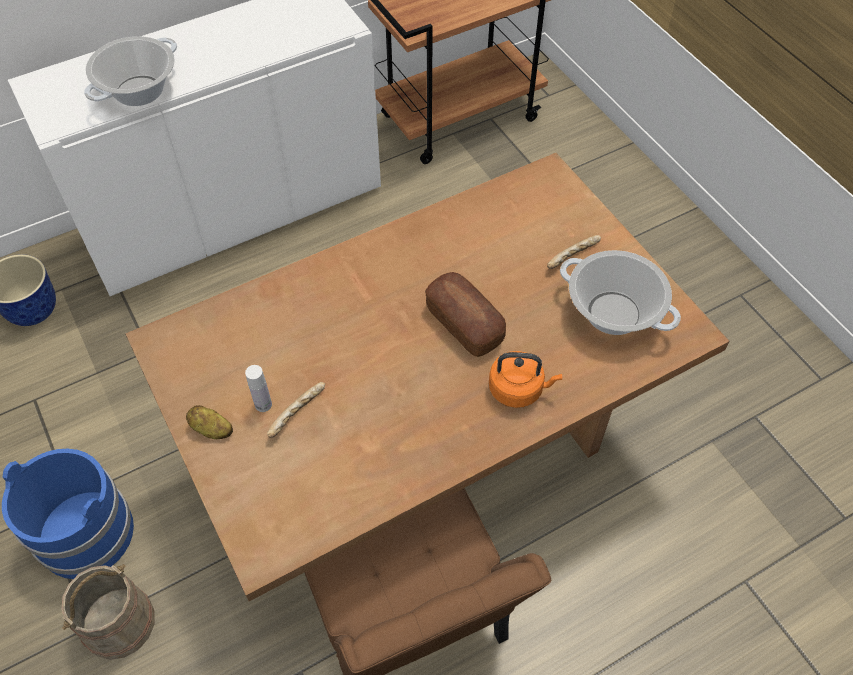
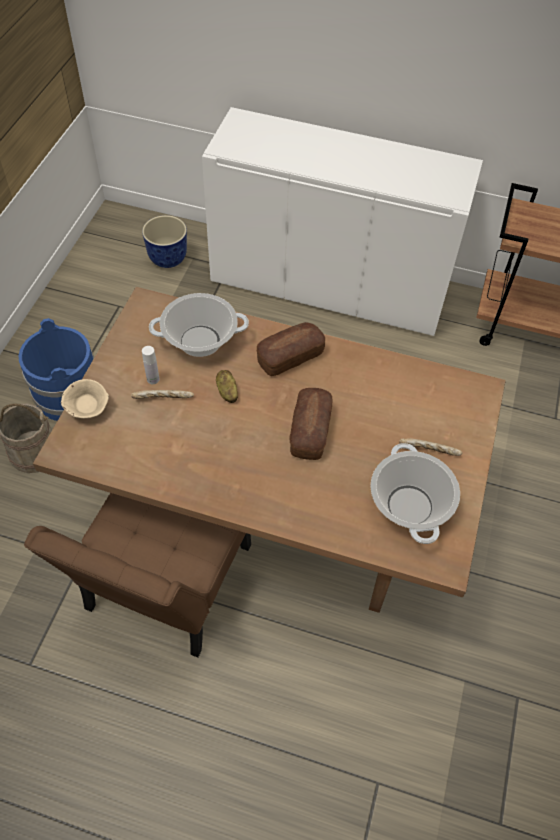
camera: 45 degrees right, 0 degrees up
(138, 91) = (288, 158): cooking pot -> cooking pot (200, 341)
(211, 430) = (114, 369): potato -> potato (227, 392)
(236, 490) = (89, 409): none -> beige bowl
(365, 275) = (290, 357): none -> bread
(518, 389) = (293, 494): orange kettle -> none

